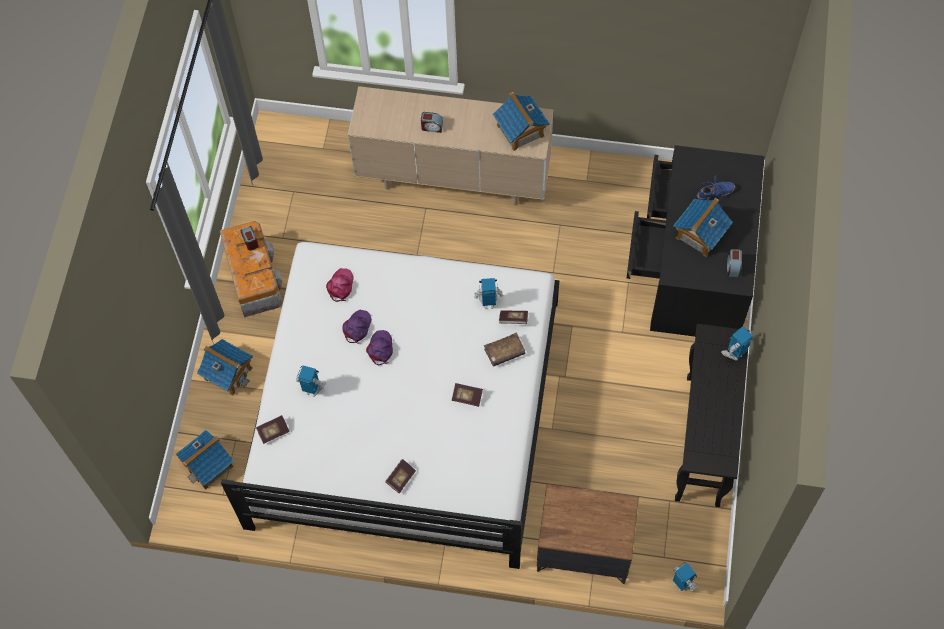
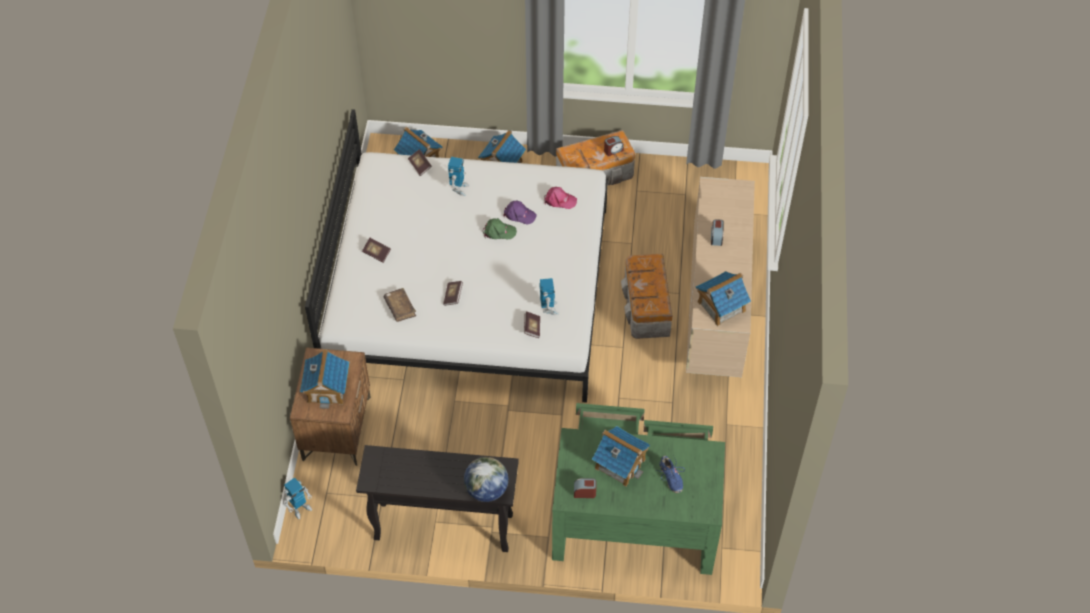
camera: 85 degrees right, 10 degrees down
(380, 349) = (498, 232): purple cap -> green cap
(442, 239) = (646, 307): none -> storage box
(504, 352) = (498, 322): brown book -> brown book (400, 308)
(594, 521) = (327, 388): none -> toy house
(690, 268) = (633, 518): black desk -> green desk
(734, 353) = (486, 490): toy robot -> globe

